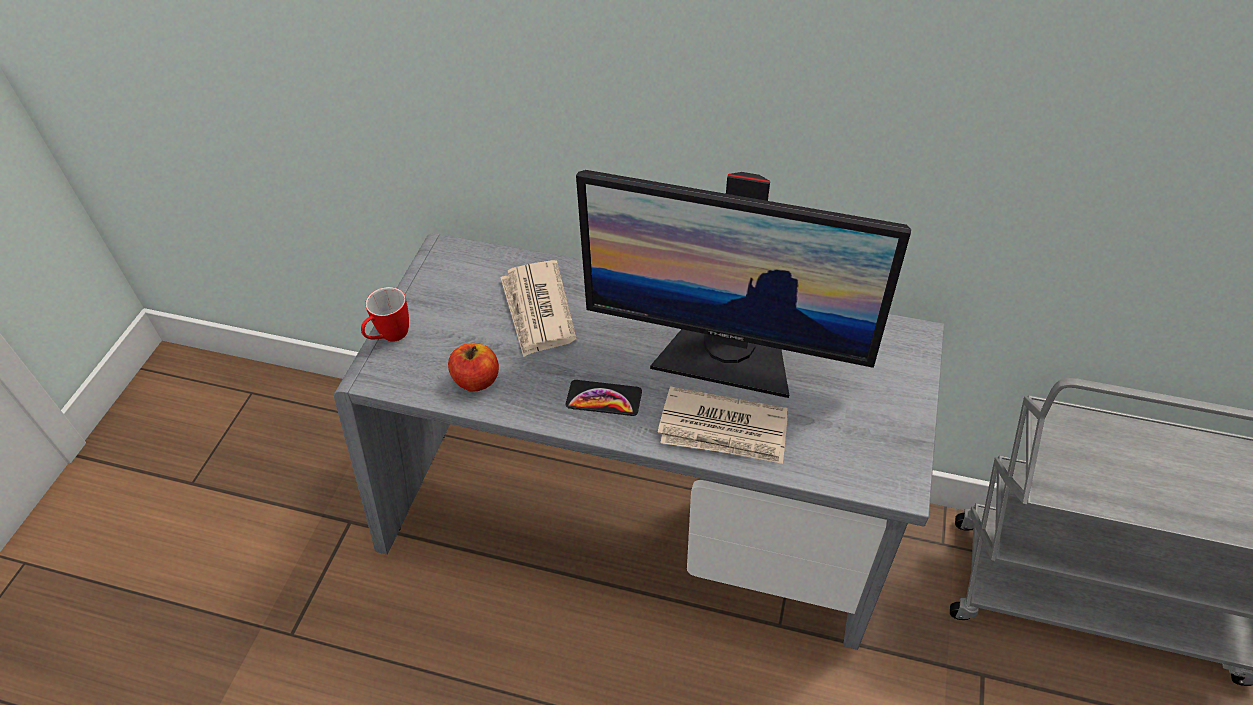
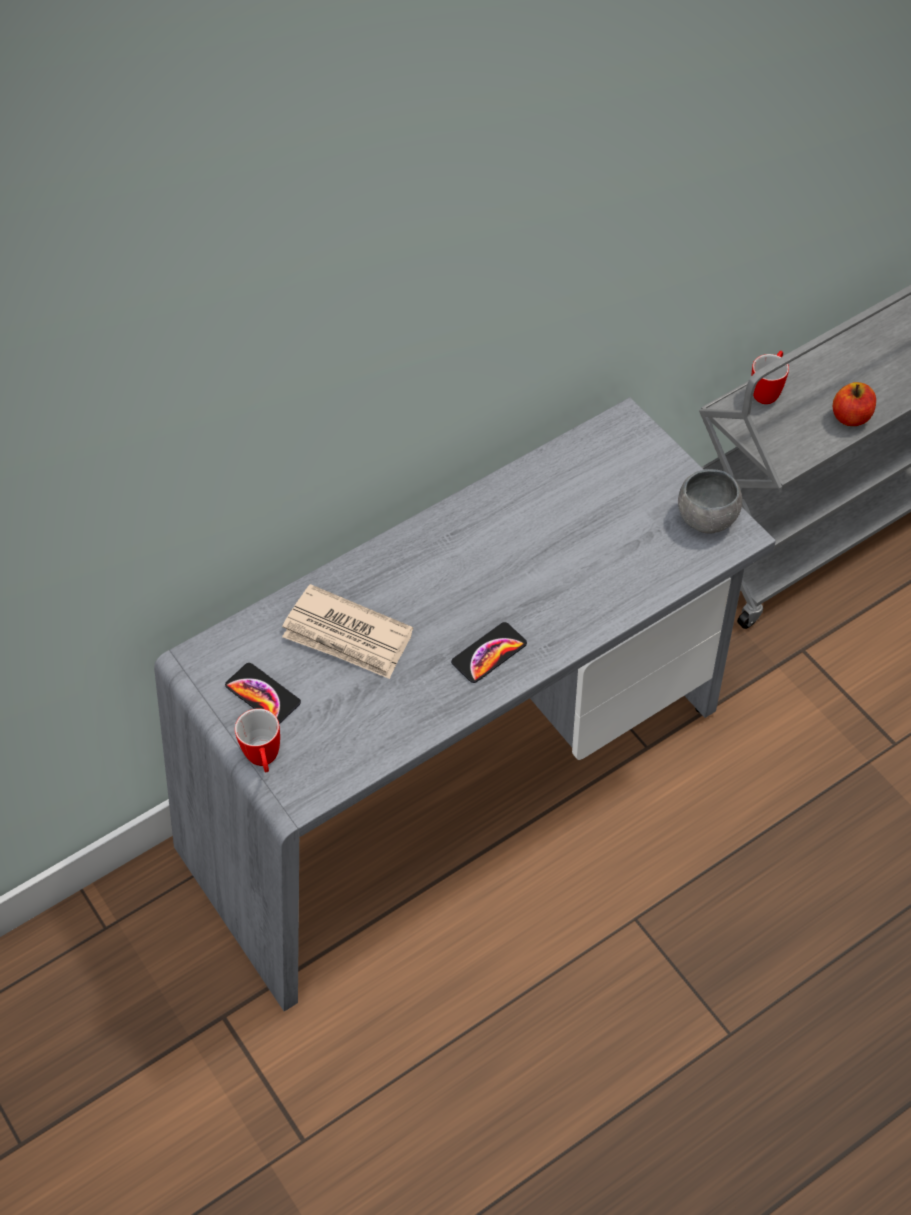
camera: 50 degrees left, 5 degrees up
(445, 300) = (263, 694): none -> phone
(476, 380) = (381, 727): apple -> apple (851, 417)
(724, 430) = (594, 599): newspaper -> none
(726, 356) = (526, 547): monitor -> none
(890, 451) = (707, 517): none -> grey bowl
(1104, 427) = (768, 391): none -> mug

